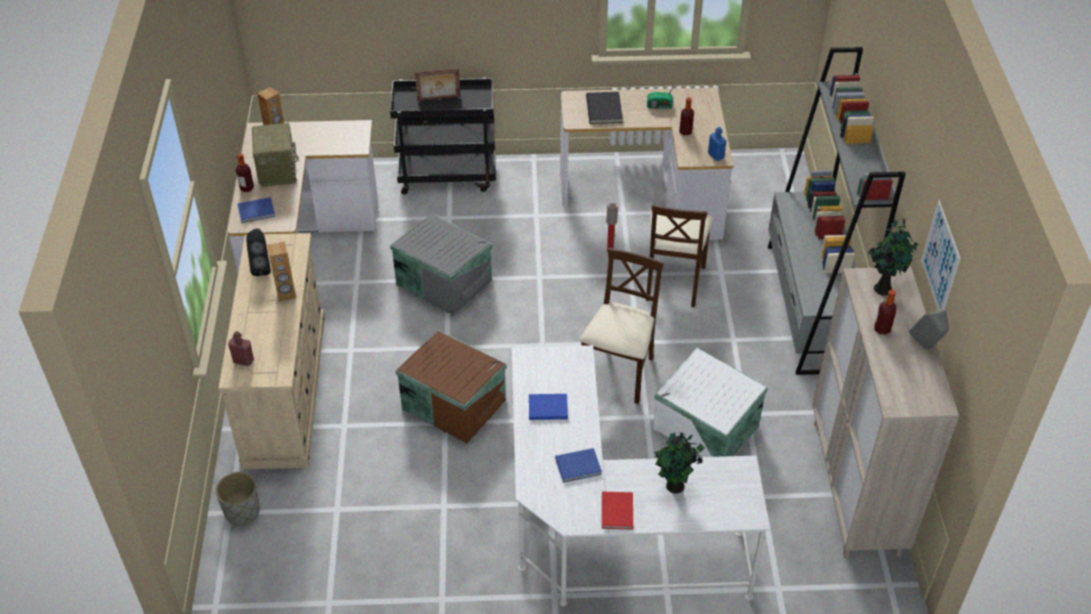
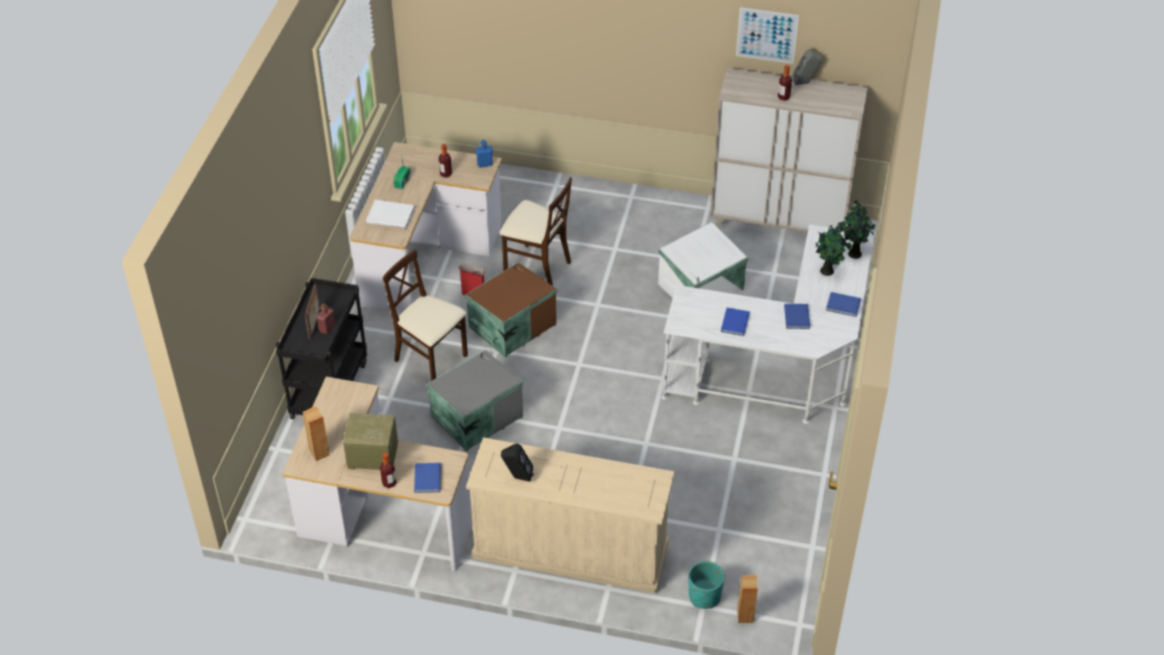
camera: 75 degrees left, 0 degrees up
(242, 512) = (704, 596): grey planter -> turquoise planter
(243, 360) = (634, 501): red bottle -> red bottle (327, 328)
(286, 294) = (560, 463): brown speaker -> brown speaker (745, 616)
(454, 403) = (626, 434): brown storage box -> brown storage box (511, 325)
(605, 109) = (391, 215): black book -> white book
(616, 512) = (844, 306): red book -> blue book
(619, 374) = (628, 324): beige chair -> beige chair (431, 359)
(809, 307) = (596, 198): grey bookcase -> none
(882, 287) = (744, 86): potted plant -> potted plant (853, 253)

